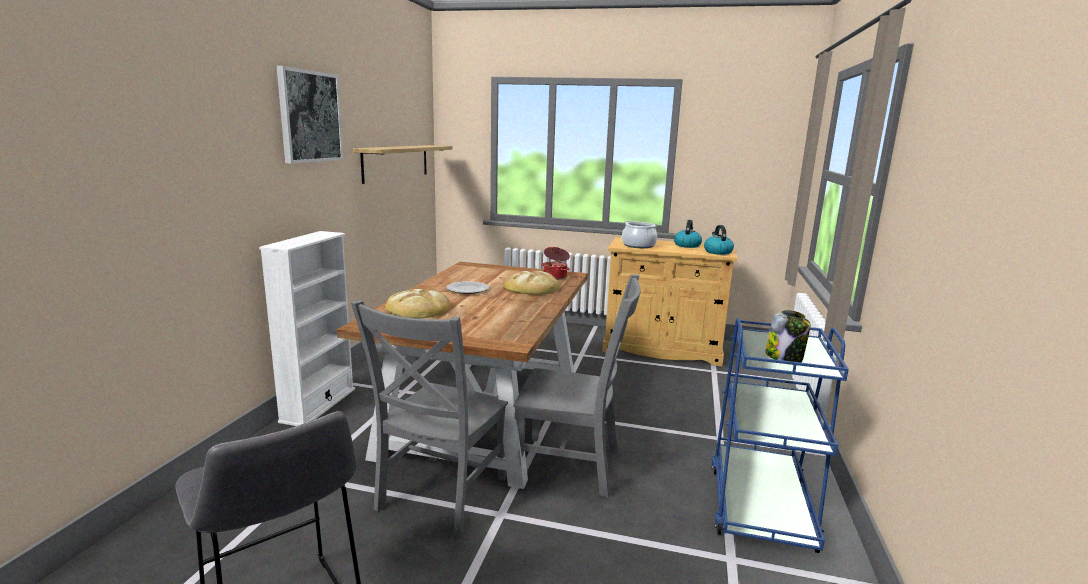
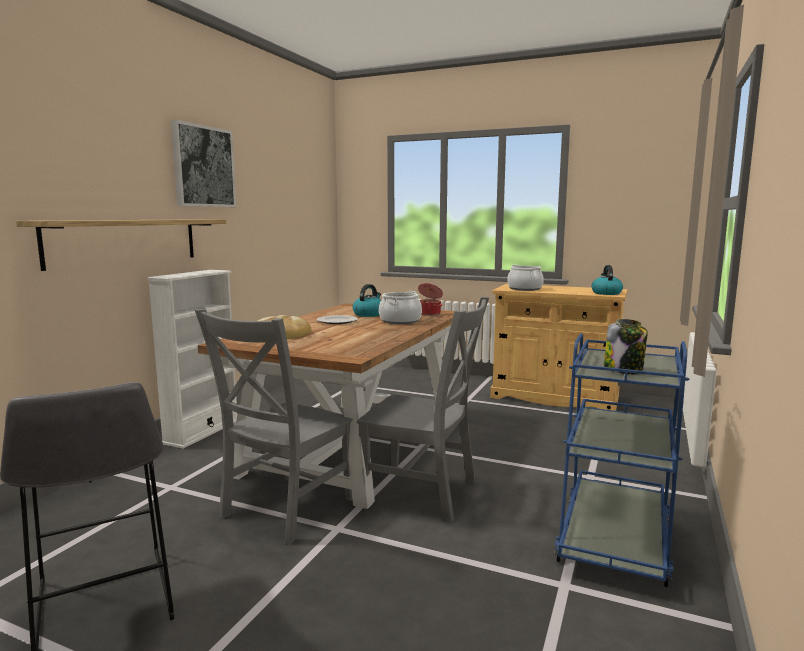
camera: 10 degrees right, 5 degrees down
(396, 162) = (294, 215): shelf -> shelf (125, 241)
(532, 288) = (400, 321): bread -> cooking pot
(687, 245) = (577, 289): kettle -> kettle (368, 314)

